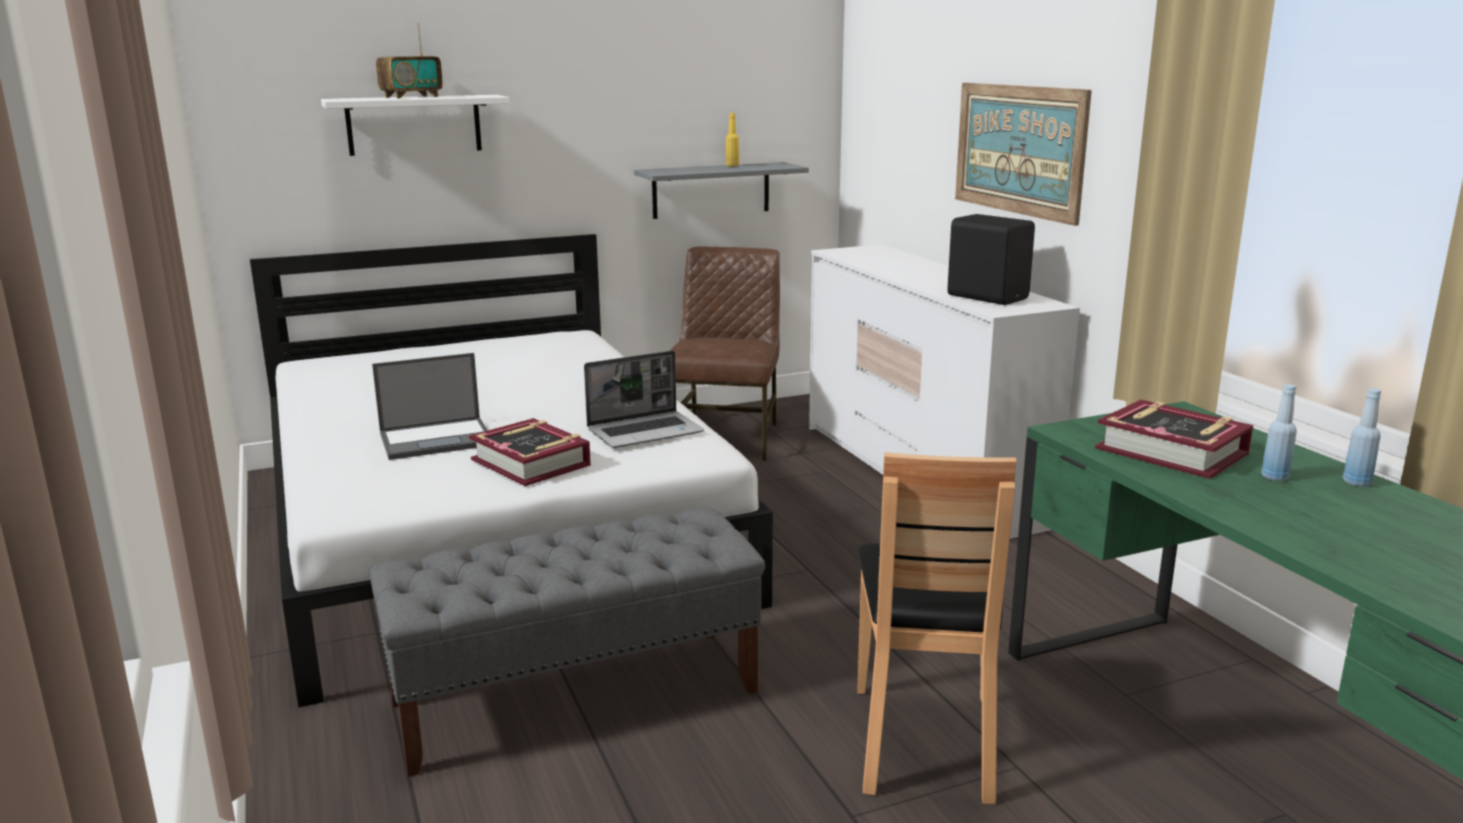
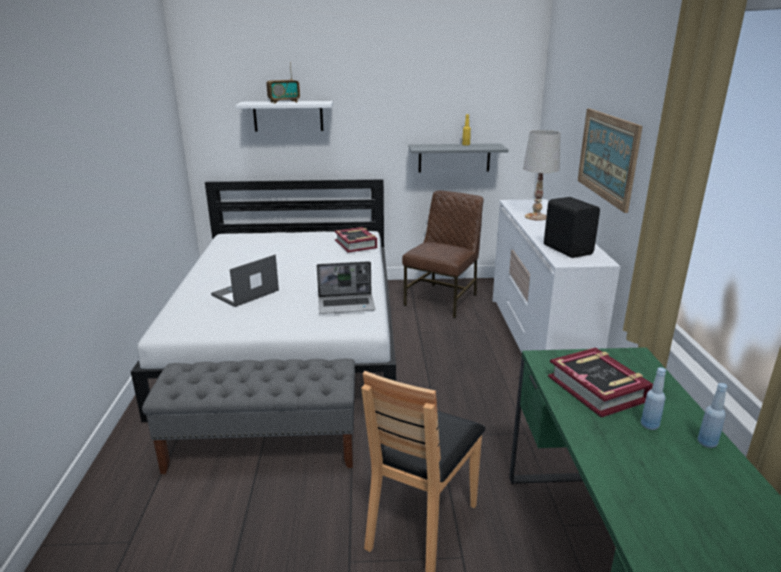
camera: 20 degrees right, 5 degrees up
(438, 439) = (245, 293): laptop -> laptop turned 135 degrees clockwise
(531, 462) = (274, 316): book -> book (356, 244)
(894, 265) = (536, 217): none -> white table lamp

